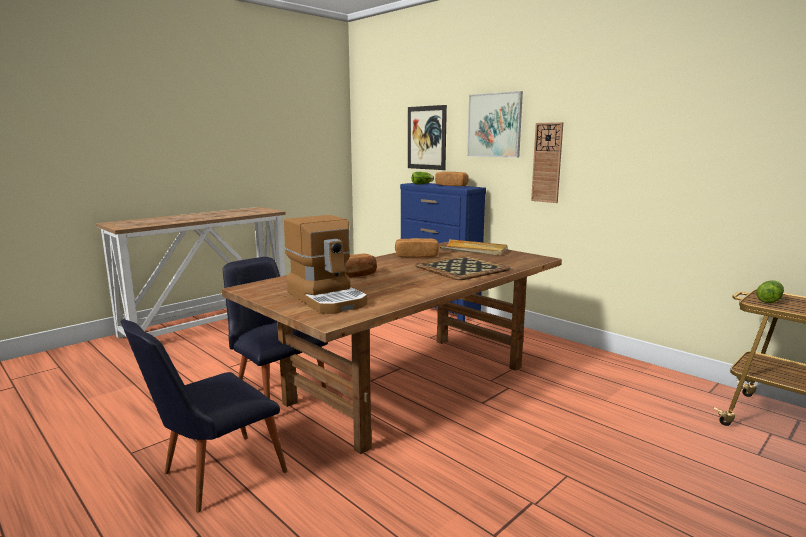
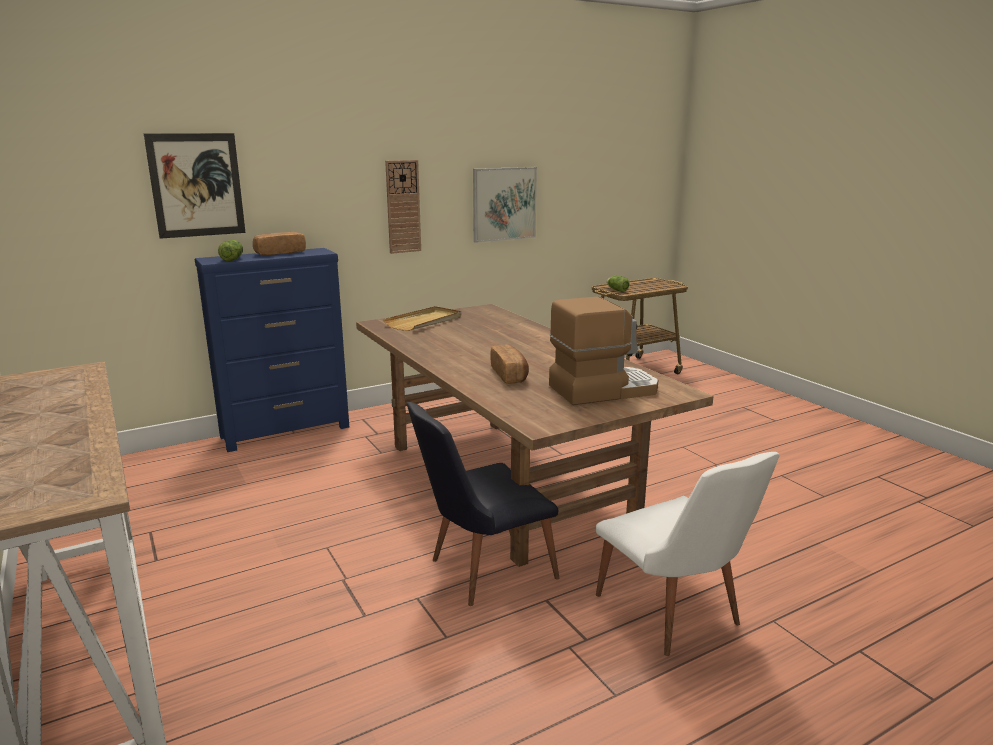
camera: 75 degrees left, 5 degrees up
(212, 476) = (675, 617): black chair -> white chair
(416, 255) = (429, 343): bread -> none
(462, 268) = (506, 334): tray -> none
(494, 125) = (325, 164): picture -> picture (504, 204)

